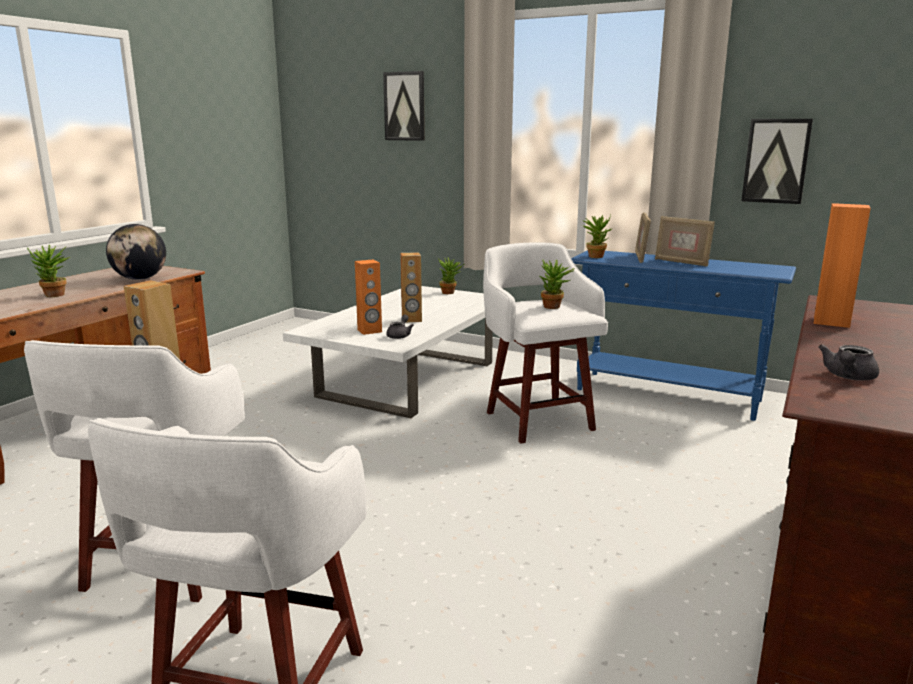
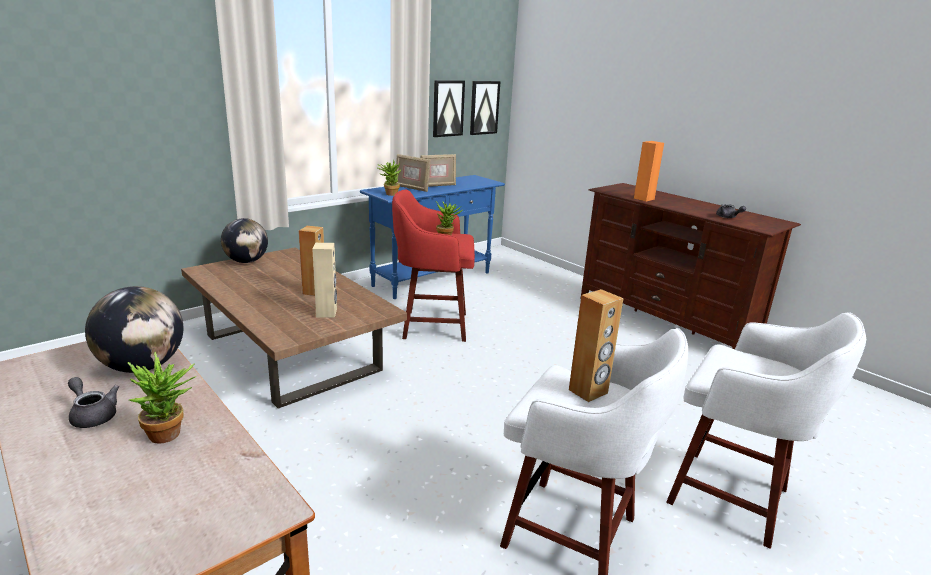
camera: 70 degrees left, 5 degrees up
(369, 331) = (327, 313): orange speaker -> beige speaker
(400, 335) = (357, 304): grey teapot -> grey teapot (92, 415)
(405, 106) = (123, 63): picture -> picture (484, 107)
(408, 378) = (289, 352): white coffee table -> brown coffee table
(450, 293) = (246, 261): potted plant -> globe
(537, 419) = (432, 325): white stool -> red stool

